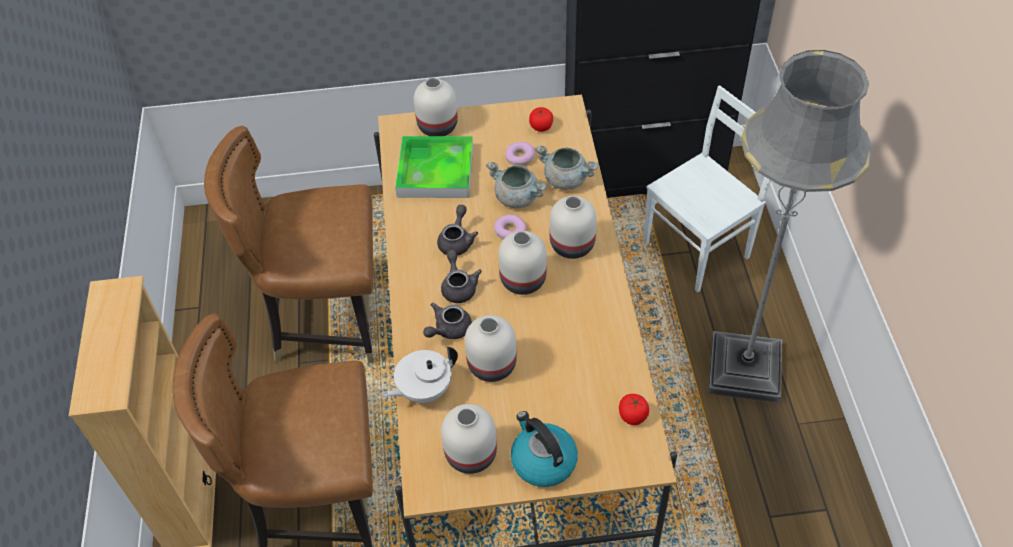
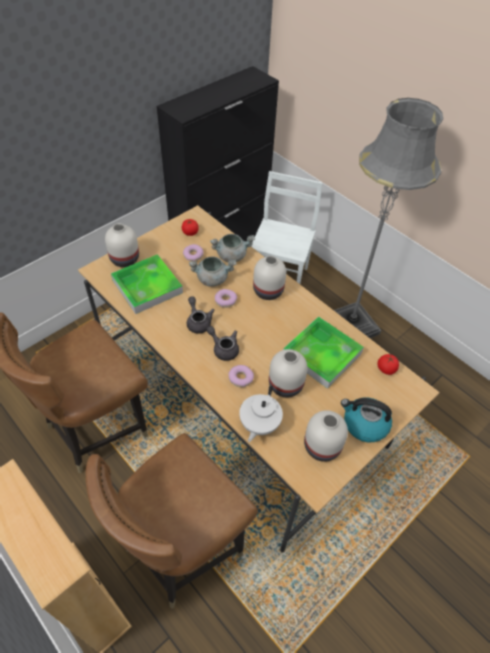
camera: 40 degrees left, 0 degrees up
(448, 329) = (241, 378): grey teapot -> donut
(523, 279) = (258, 324): white vase -> none
(568, 354) = (322, 354): none -> tray

